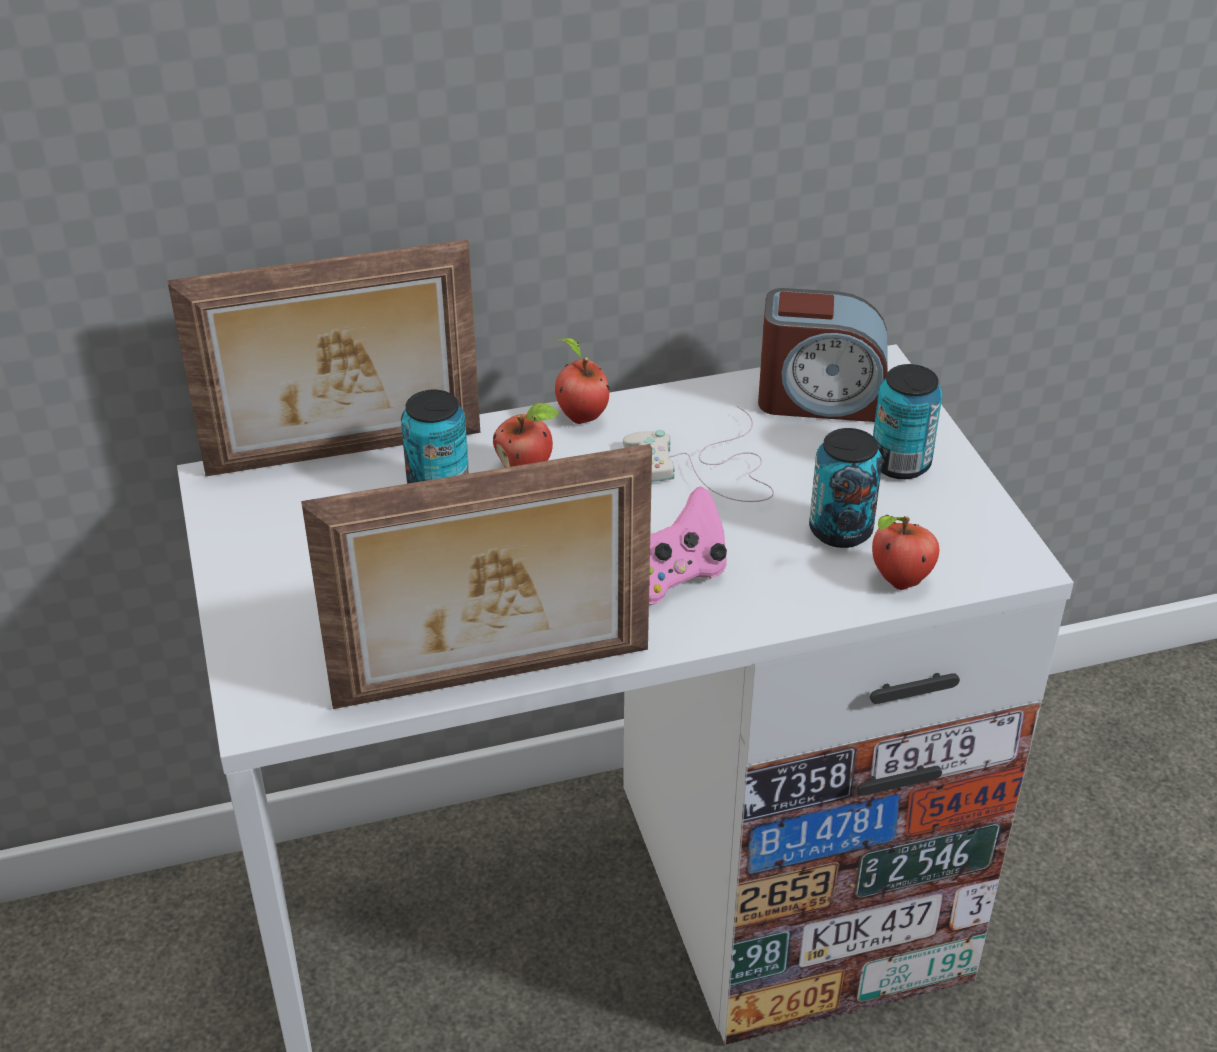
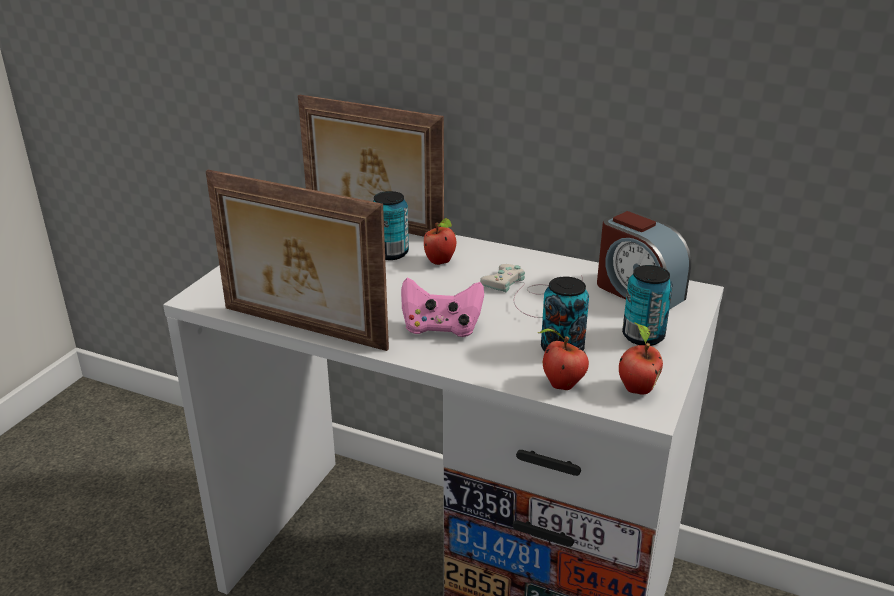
camera: 40 degrees right, 10 degrees down
(580, 416) = (498, 252): apple -> apple (636, 388)

